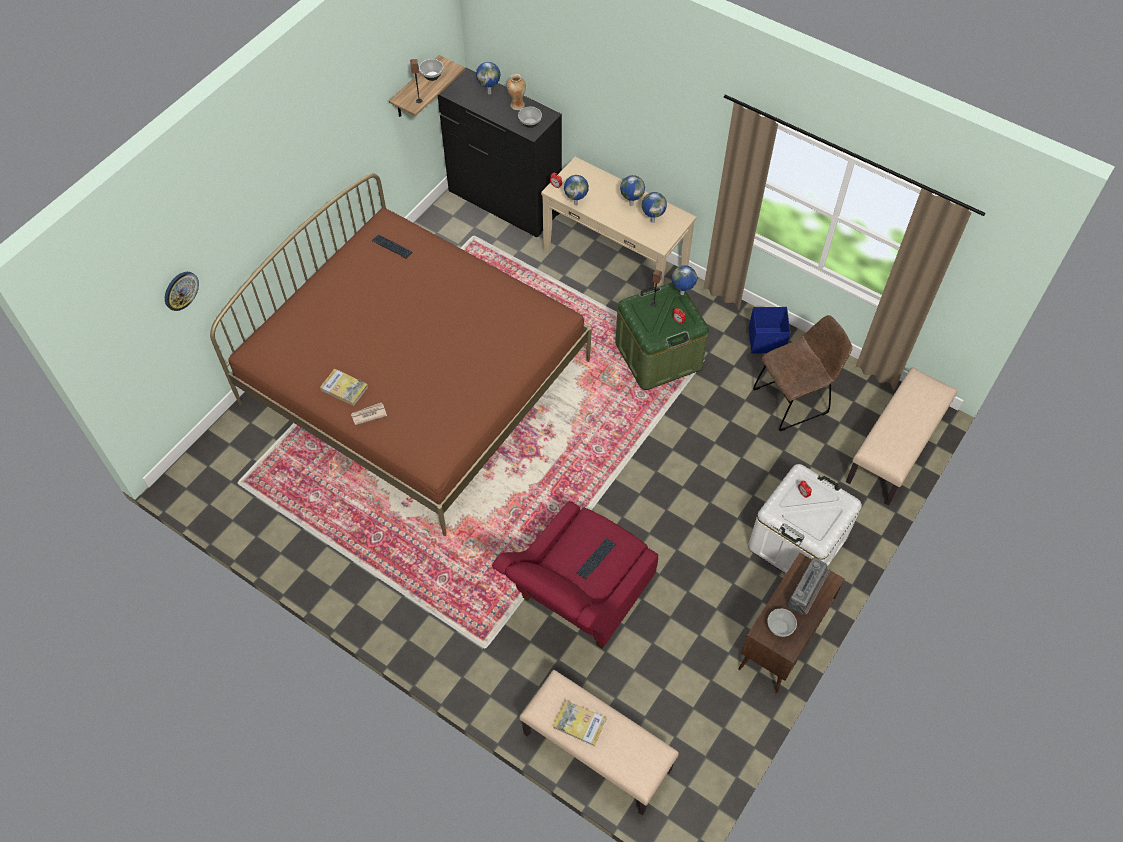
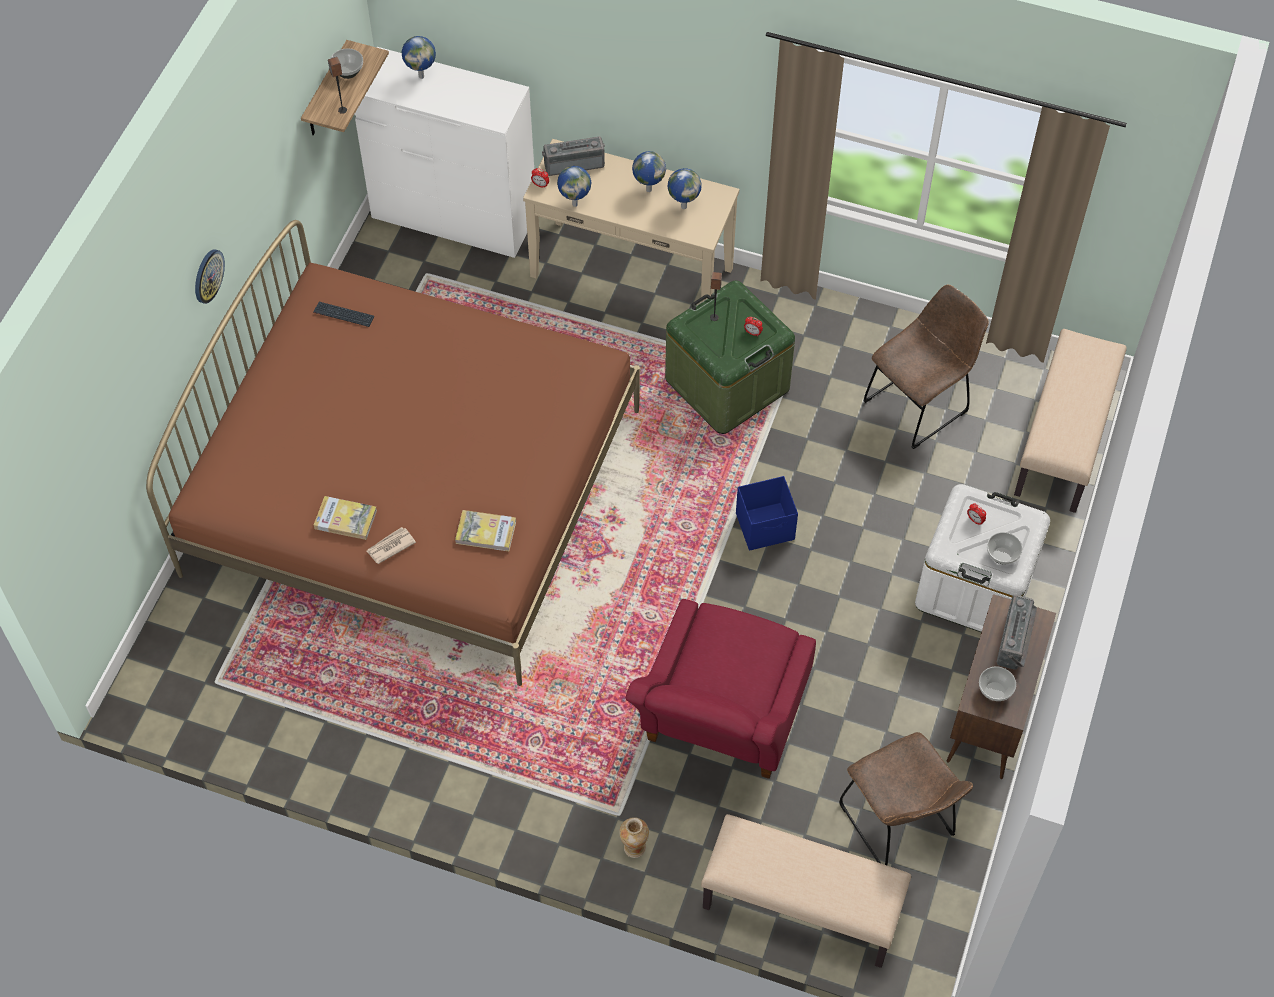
camera: 15 degrees left, 0 degrees up
(180, 290) = (113, 436): wall clock -> wall clock (208, 276)
(504, 202) = (454, 217): black dresser -> white dresser
(517, 105) = (465, 86): vase -> vase (634, 848)
(529, 123) = (490, 108): bowl -> bowl (1001, 556)
(579, 724) = (781, 870): book -> book (486, 532)
(584, 175) = (574, 163): none -> radio
(596, 559) = (739, 663): keyboard -> none
(682, 294) = (747, 296): globe -> none
(688, 708) = (899, 825): none -> brown chair
(767, 341) = (863, 334): blue storage box -> blue storage box (766, 527)

